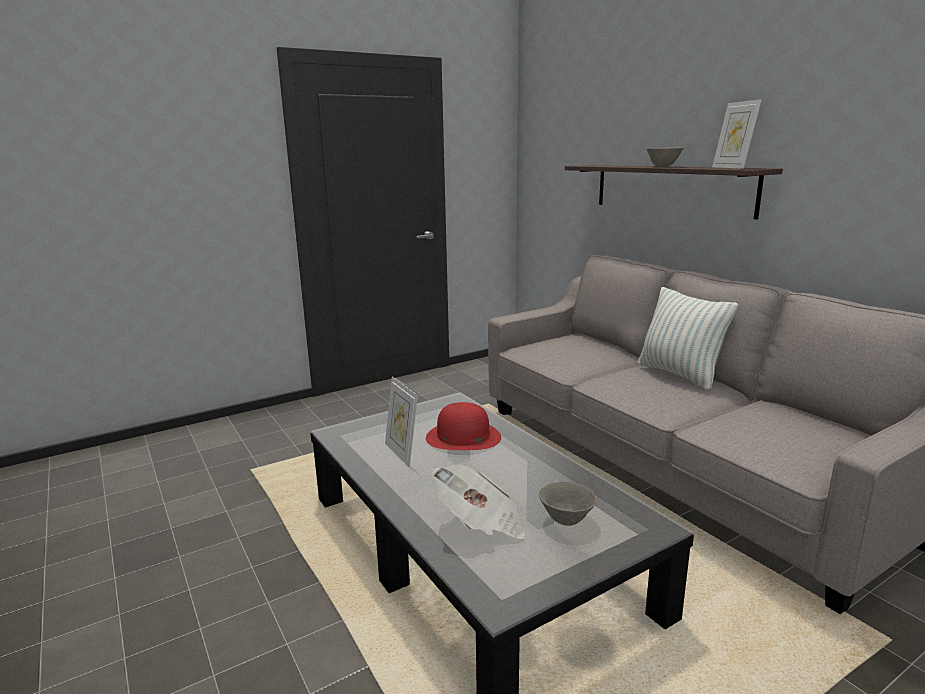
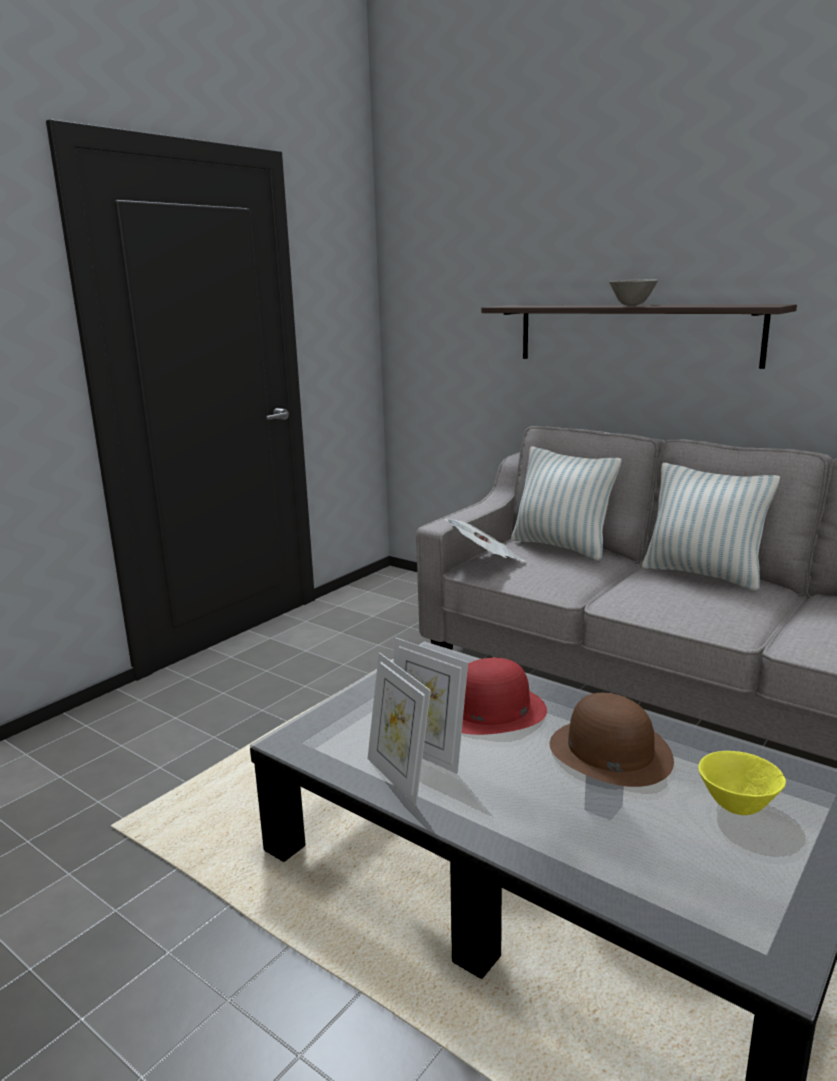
camera: 20 degrees left, 0 degrees up
(481, 523) = (636, 840): newspaper -> newspaper (485, 560)
(514, 473) = (609, 751): none -> brown hat
(566, 520) = (736, 806): grey bowl -> yellow bowl
(594, 344) = (561, 547): none -> pillow
(731, 167) = (732, 304): picture frame -> picture frame (399, 777)

